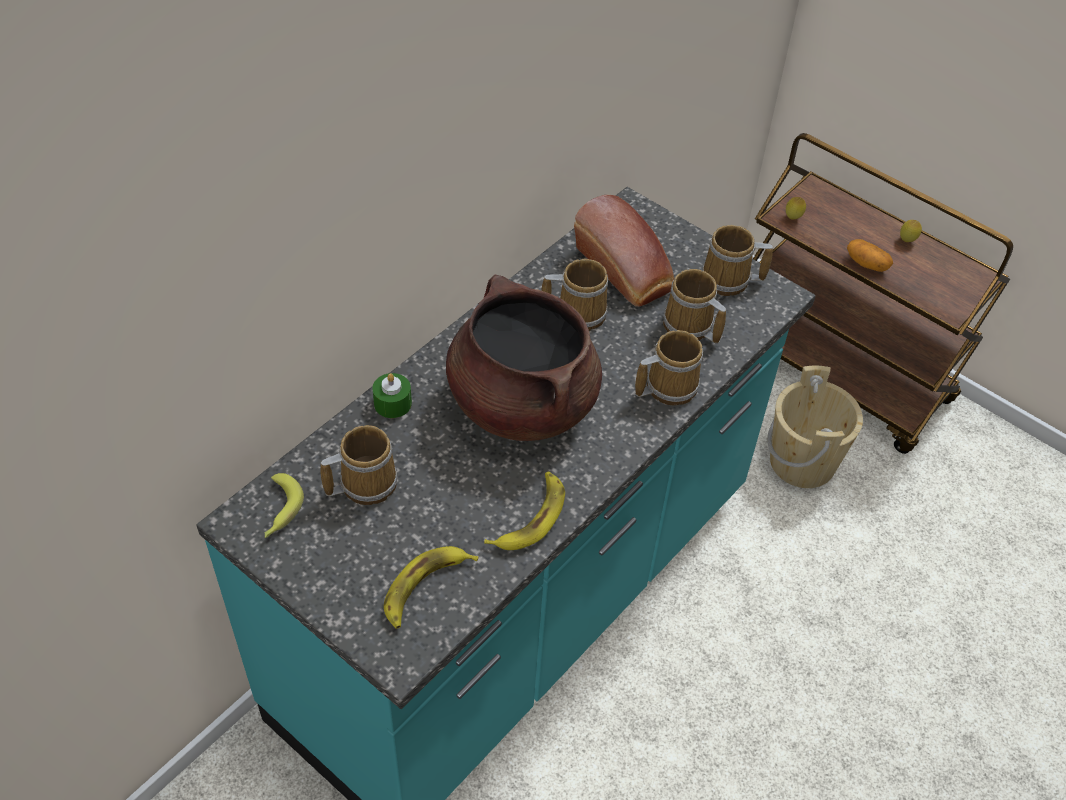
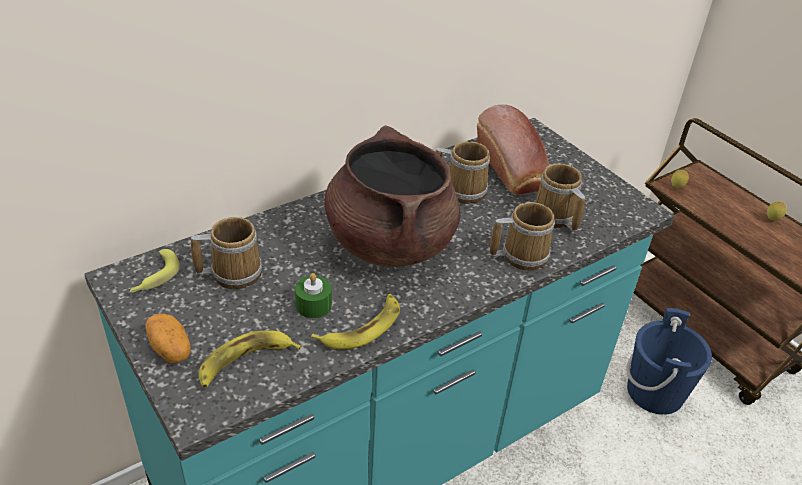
camera: 15 degrees right, 10 degrees down
(392, 403) = (284, 222): green candle -> green candle (313, 305)
(729, 281) = (599, 191): mug -> none
(802, 461) = (655, 392): beige bucket -> blue bucket
(866, 264) = (733, 229): potato -> potato (170, 349)

